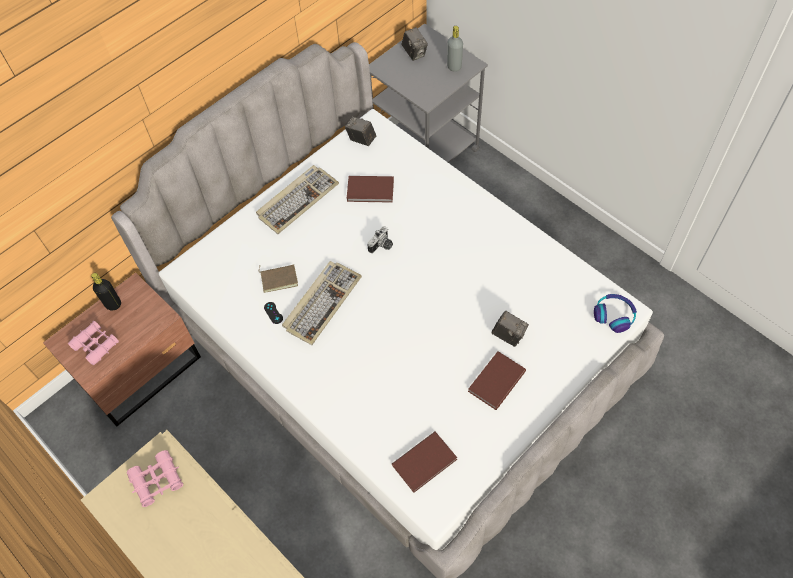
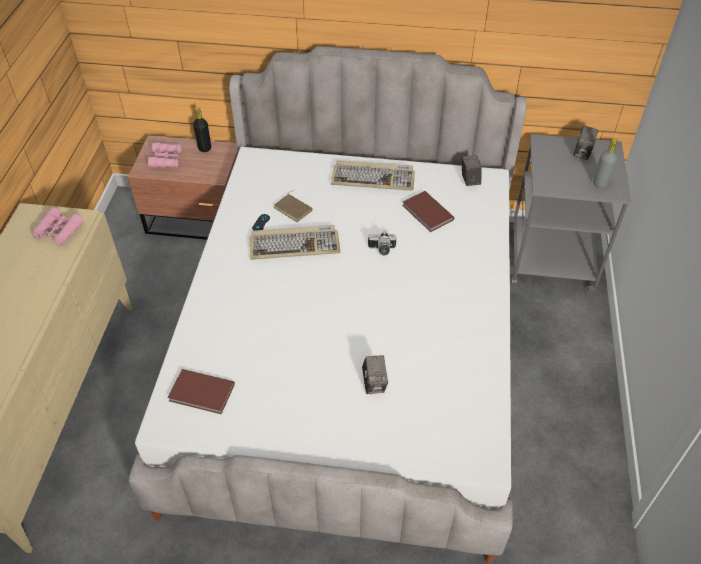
camera: 50 degrees right, 10 degrees down
(495, 381) = (319, 399): brown book -> none
(614, 315) = (472, 456): headphones -> none

